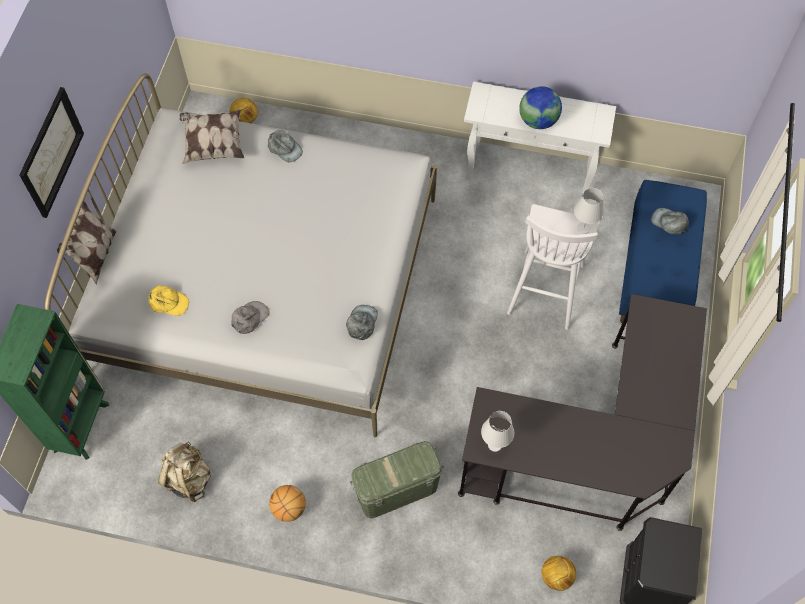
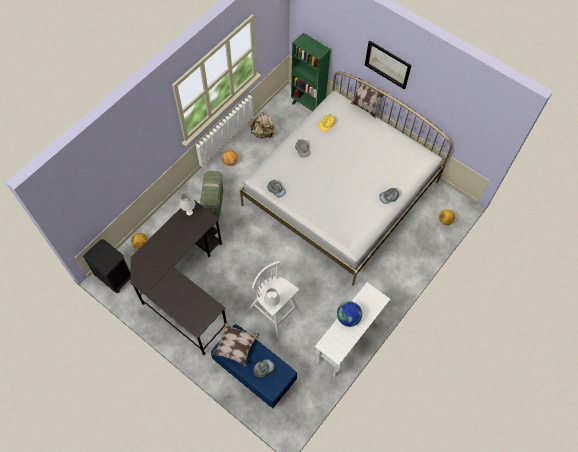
camera: 115 degrees right, 0 degrees up
(213, 144) = (406, 169): pillow -> pillow (236, 346)

